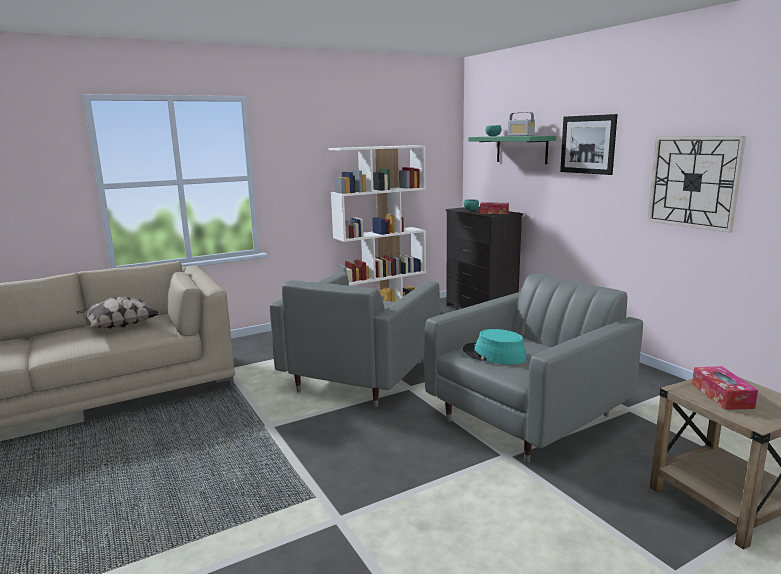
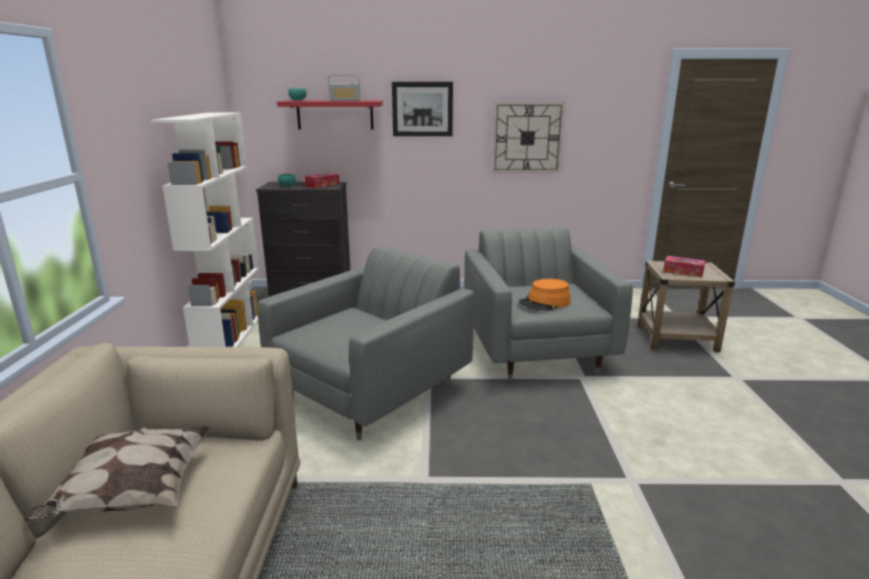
camera: 60 degrees left, 5 degrees up
(361, 376) = (372, 392): grey armchair -> grey armchair turned 105 degrees counterclockwise
(494, 355) = (545, 303): turquoise hat -> orange hat
(521, 149) = (335, 115): green shelf -> red shelf

